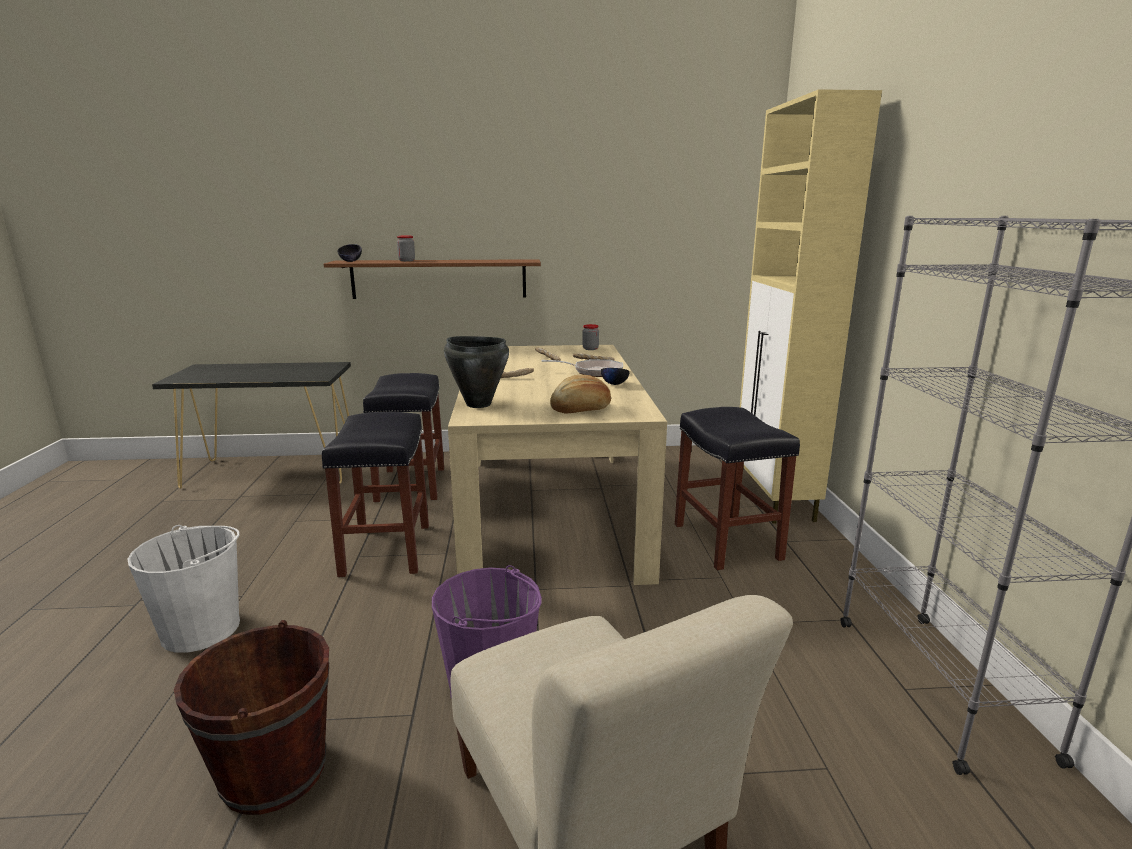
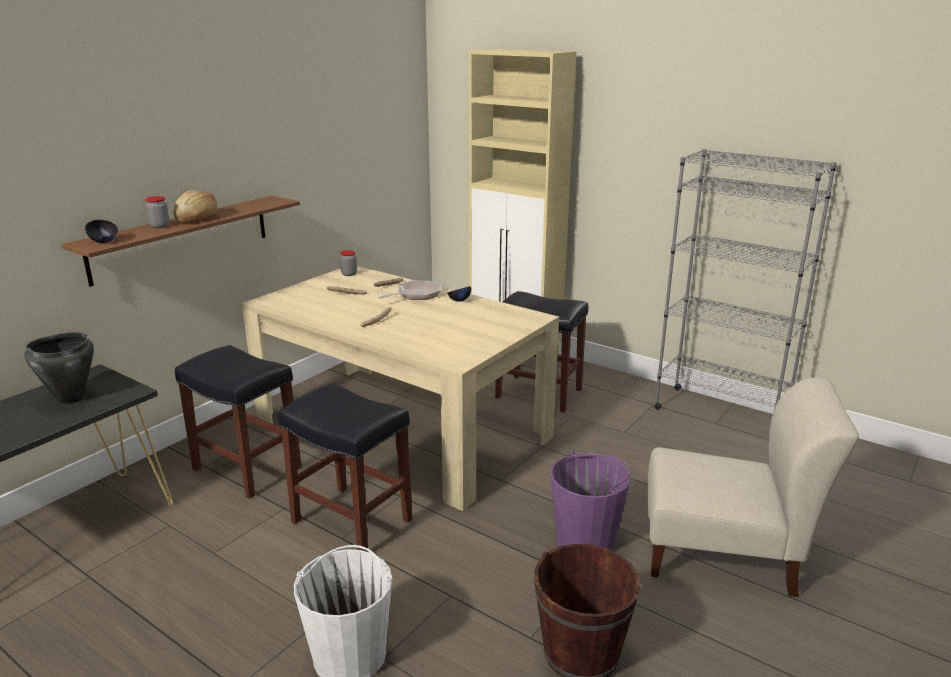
camera: 50 degrees left, 5 degrees up
(478, 404) = (427, 351): black cooking pot -> black cooking pot (70, 399)
(581, 409) = (497, 327): bread -> bread (197, 218)

